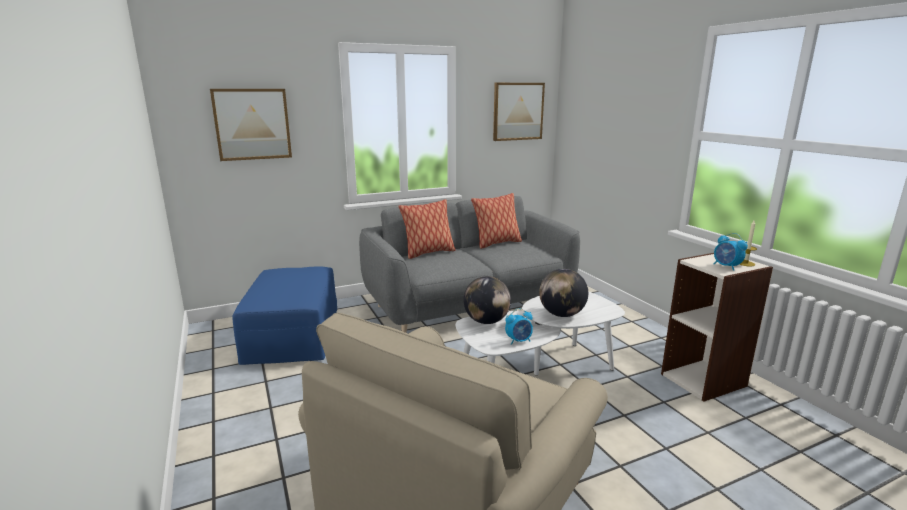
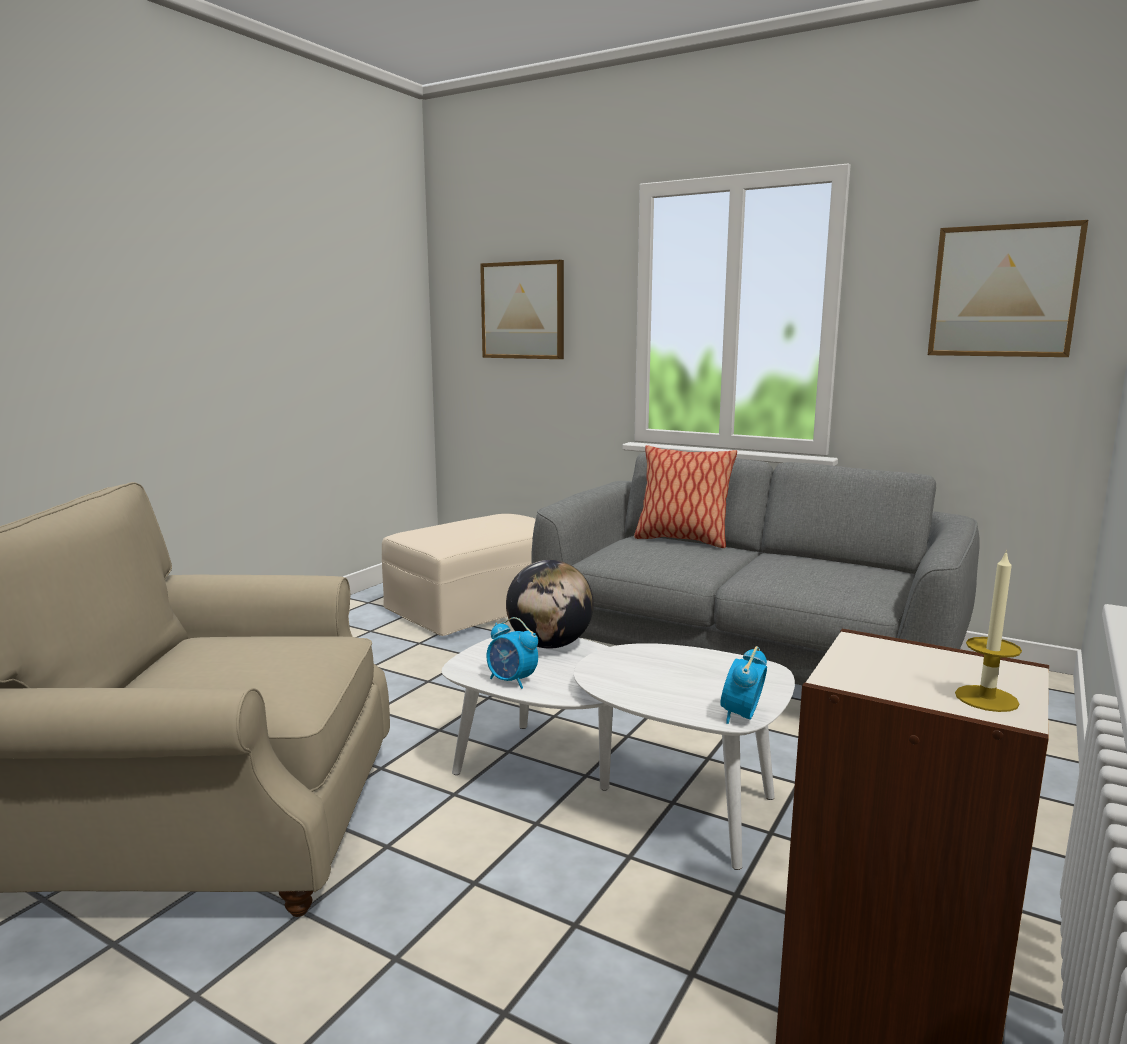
camera: 55 degrees right, 5 degrees down
(293, 336) = (480, 606): blue ottoman -> beige ottoman
(496, 243) = (827, 560): pillow -> none
(561, 314) = (634, 678): globe -> none
(726, 267) = (895, 679): alarm clock -> alarm clock (741, 716)

